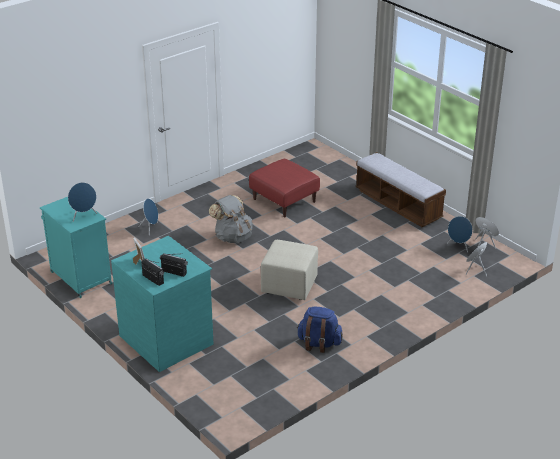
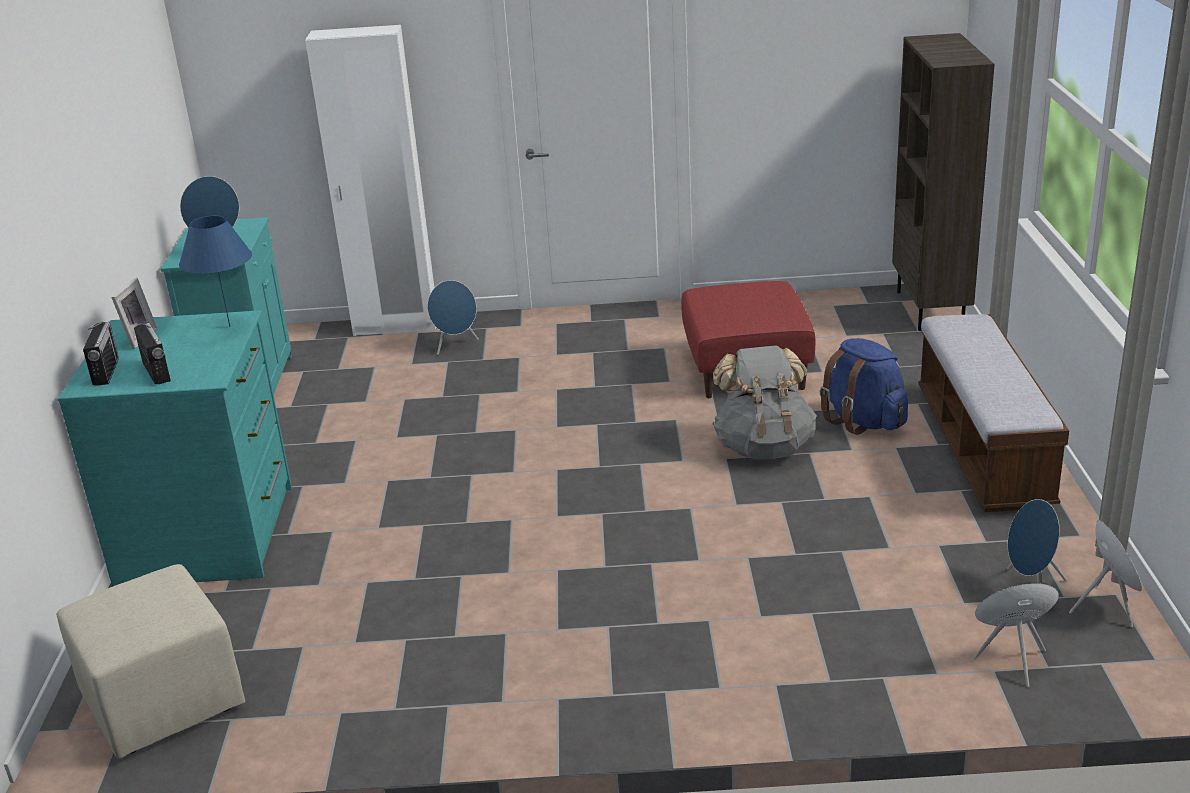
camera: 40 degrees right, 5 degrees down
(109, 229) = (396, 326): none -> white wardrobe
(169, 246) = (229, 326): none -> blue table lamp
(232, 237) = (566, 401): grey backpack -> grey backpack (764, 447)
(288, 286) = (544, 525): beige ottoman -> beige ottoman (161, 701)
(319, 343) = (442, 667): blue backpack -> blue backpack (863, 421)
(322, 153) = (931, 309): none -> brown bookcase

